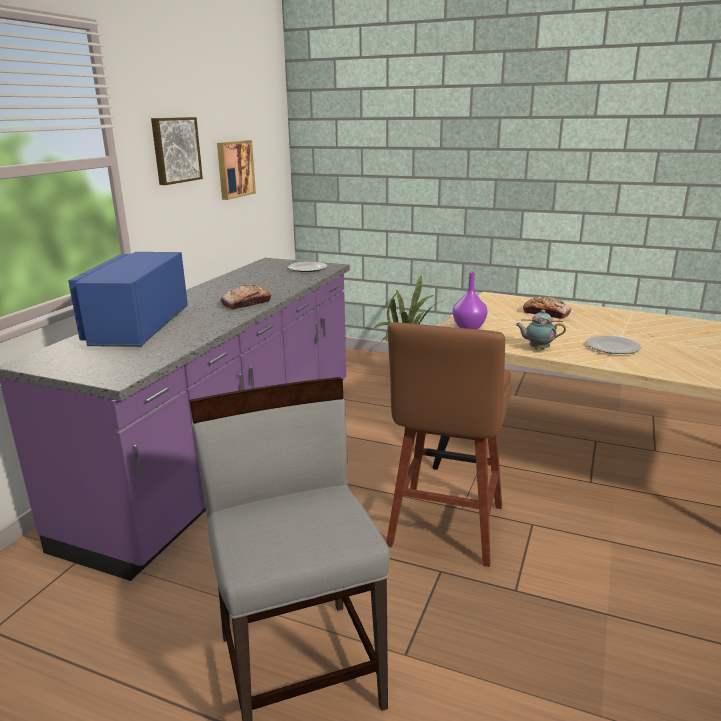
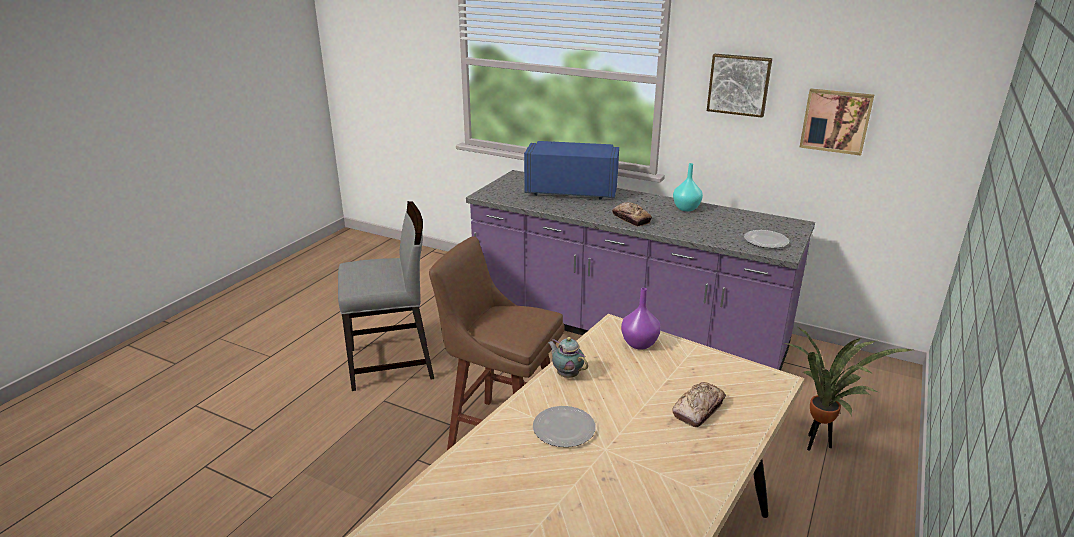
camera: 95 degrees right, 5 degrees up
(221, 286) = (686, 208): none -> turquoise vase
(537, 349) = (566, 374): teapot -> teapot turned 60 degrees counterclockwise

